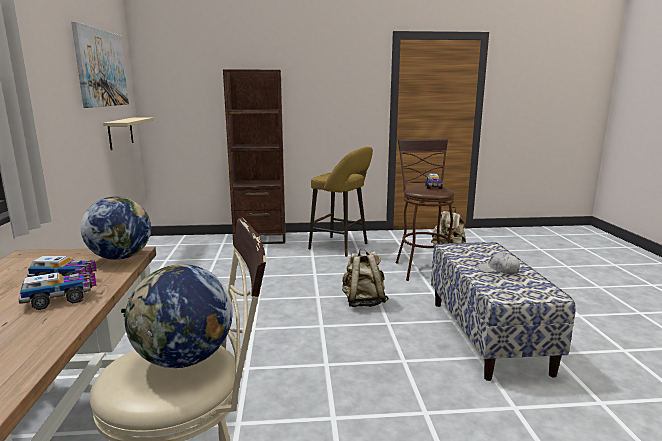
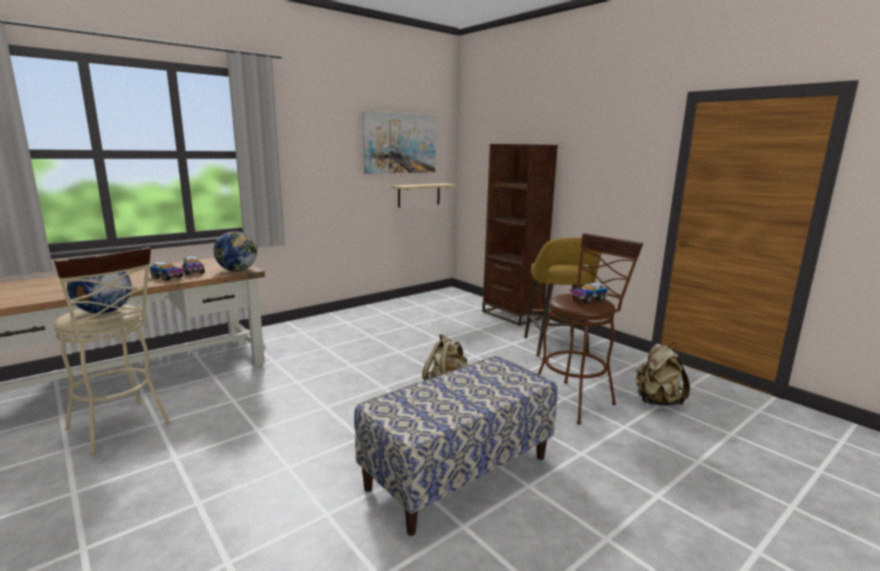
camera: 55 degrees right, 0 degrees up
(498, 270) = (454, 396): white cap -> none

